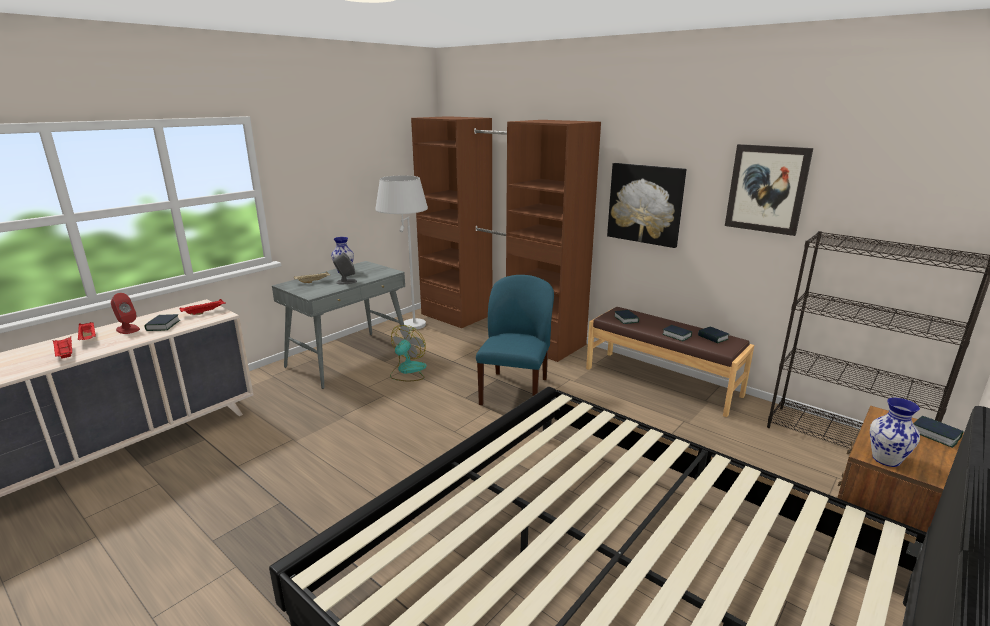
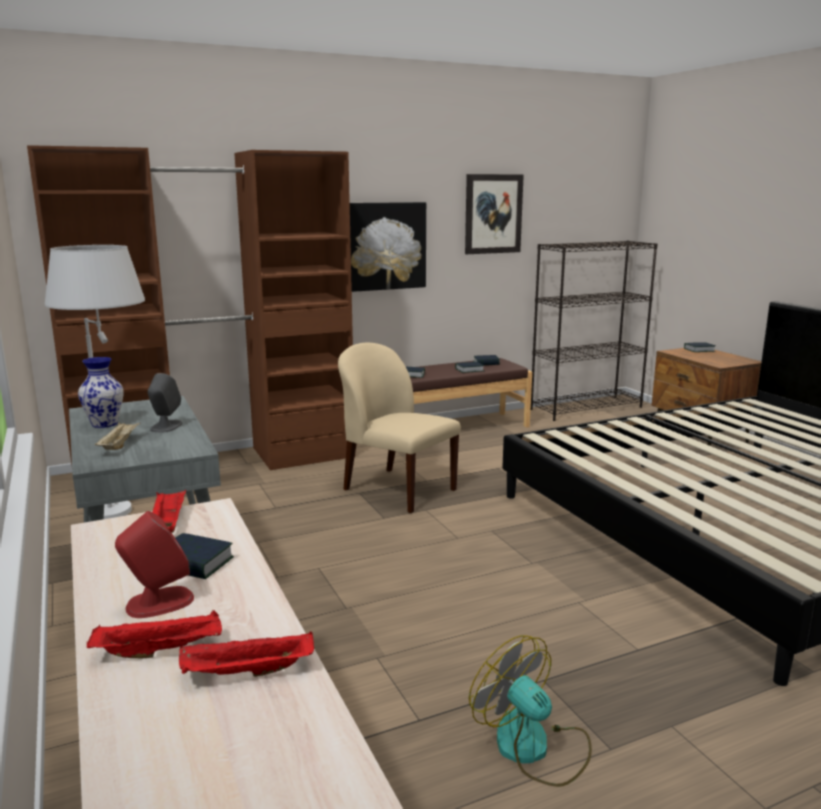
camera: 65 degrees left, 5 degrees down
(407, 371) = (264, 540): fan -> fan (533, 748)
(515, 391) = (397, 489): blue chair -> beige chair
(885, 459) = (725, 363): vase -> none

